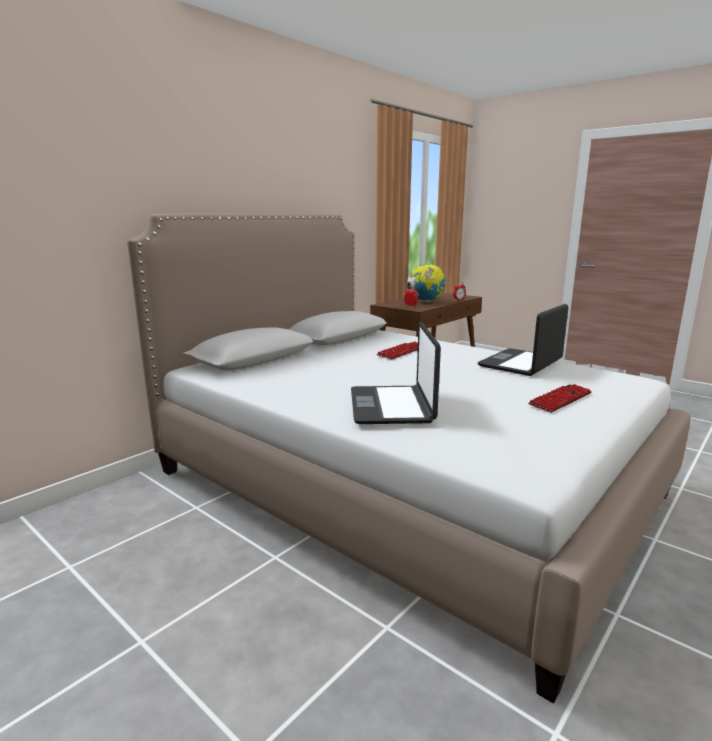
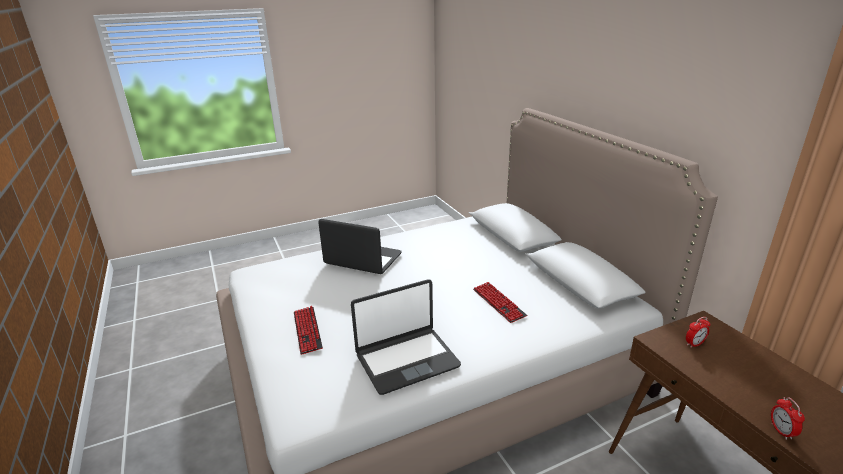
camera: 115 degrees right, 10 degrees up
(425, 302) = (742, 374): globe -> none
(521, 363) = (406, 360): laptop -> laptop turned 90 degrees clockwise

